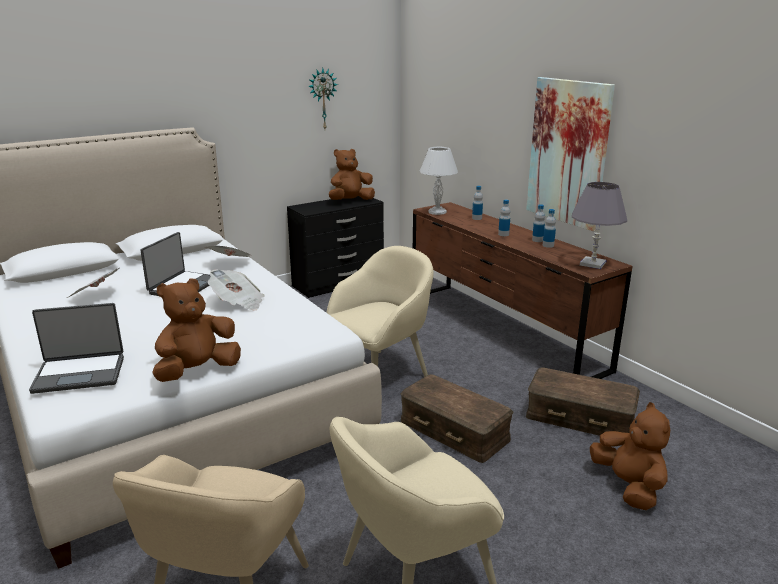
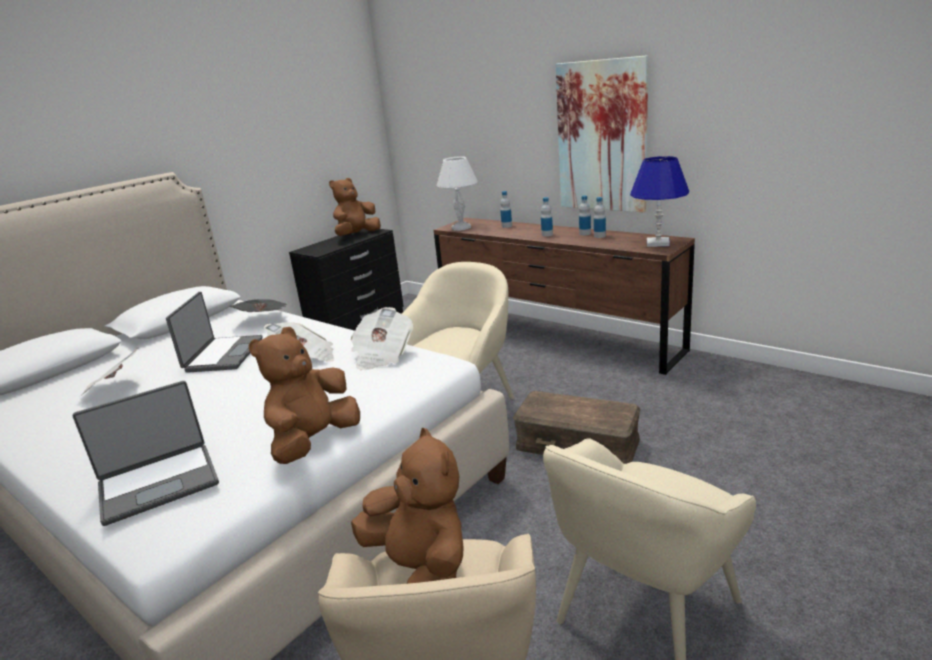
camera: 15 degrees left, 0 degrees up
(294, 314) = (382, 355): none -> newspaper
(322, 99) = (307, 126): wall clock -> none
(579, 417) = (687, 400): brown storage box -> none
(592, 264) = (658, 243): grey table lamp -> blue table lamp
(628, 486) = (779, 452): brown plush toy -> brown plush toy (422, 571)

